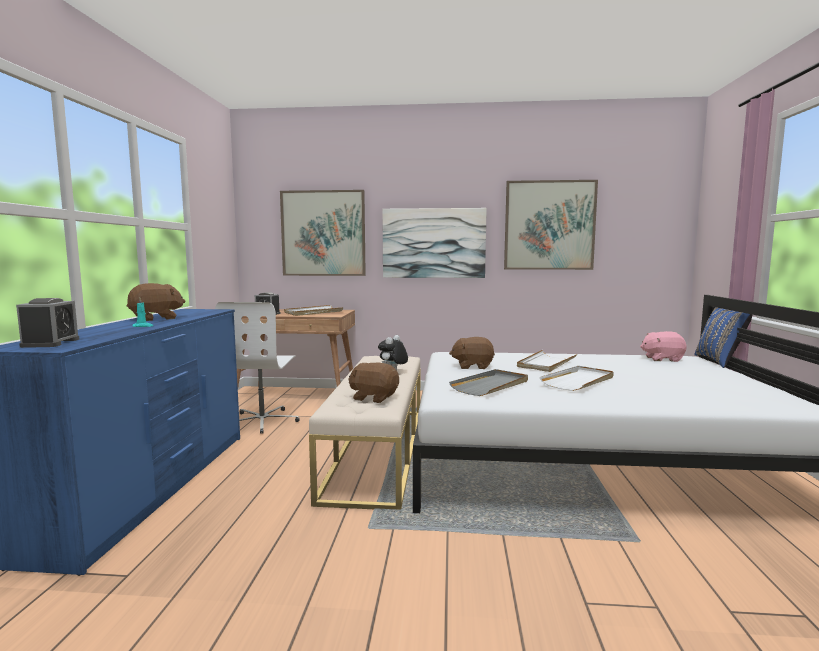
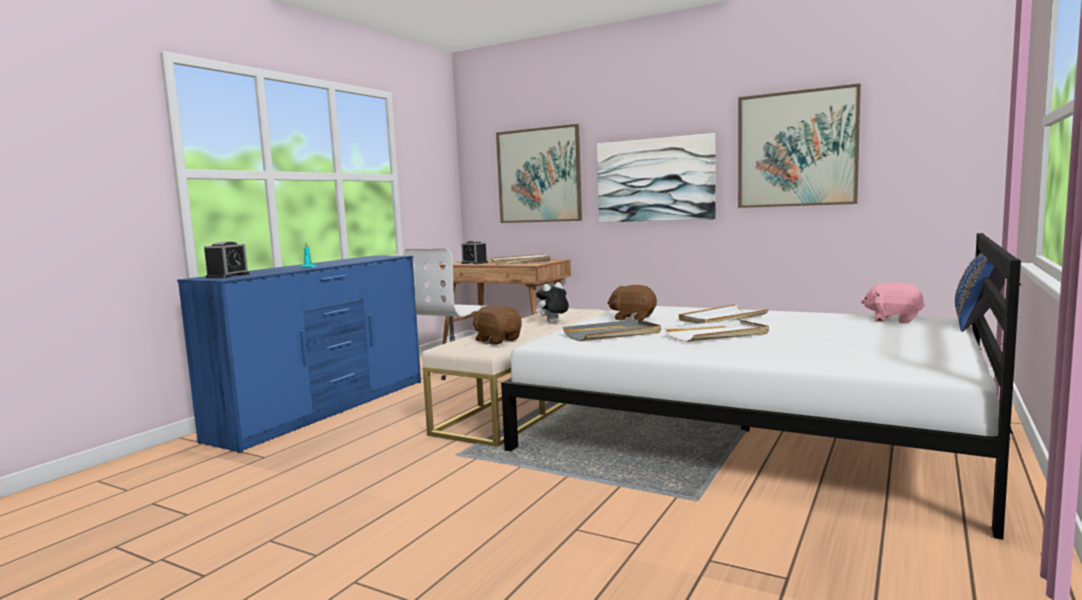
camera: 25 degrees right, 0 degrees up
(156, 318) = (333, 262): brown plush toy -> none

